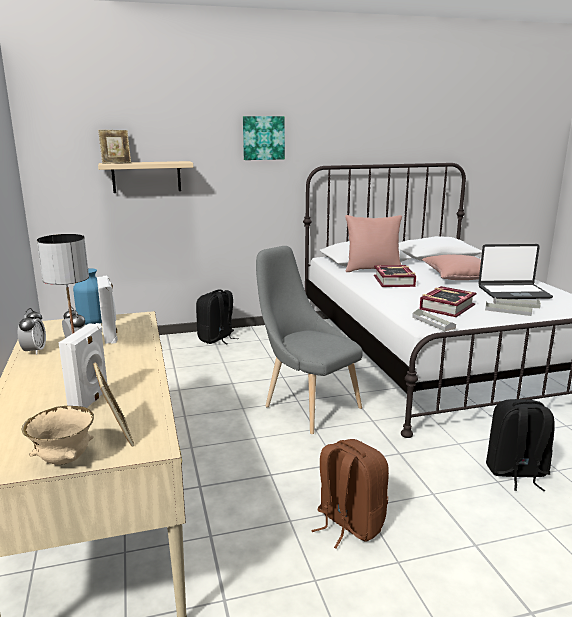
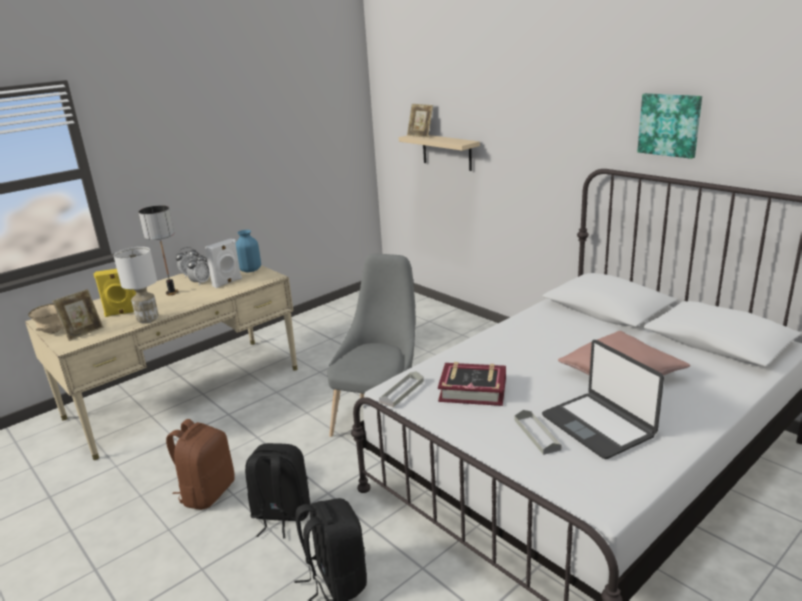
camera: 65 degrees right, 5 degrees up
(90, 401) = (122, 313): white speaker -> yellow speaker
(149, 387) = (147, 320): none -> white table lamp
(216, 339) = (474, 330): black backpack -> black backpack (280, 515)
(263, 138) = (547, 124): picture -> picture (670, 125)
(372, 270) = (574, 320): pink pillow -> none
(394, 281) = (542, 341): book -> none
(508, 311) = (502, 432): grey tray -> none

